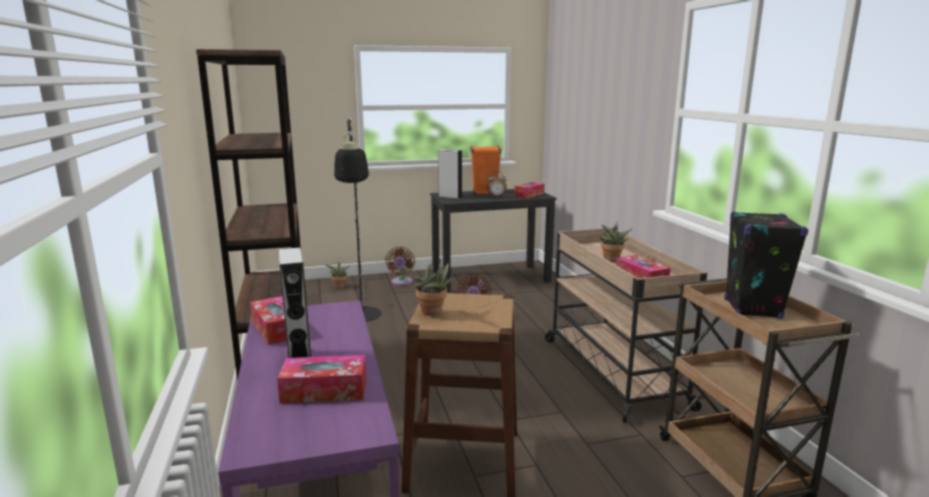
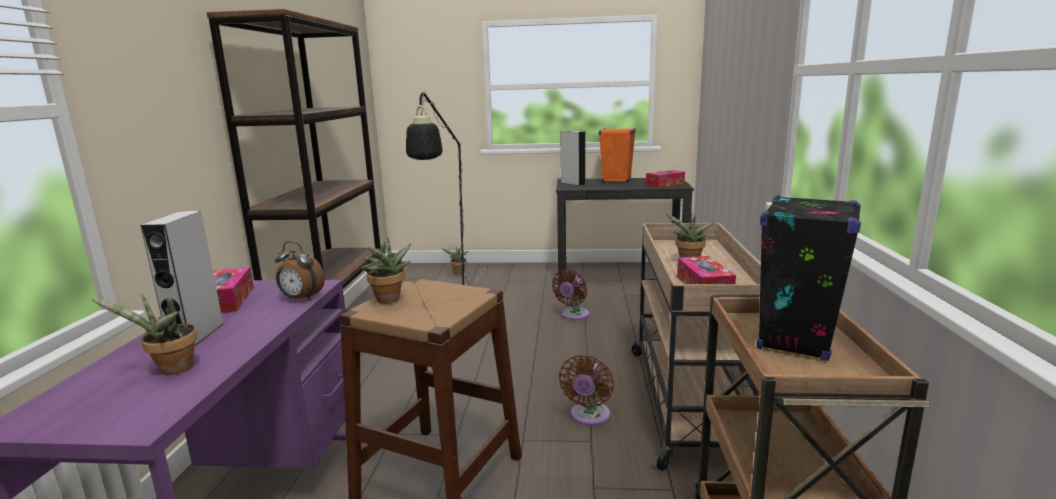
camera: 20 degrees right, 0 degrees up
(324, 390) = (171, 370): tissue box -> potted plant
(401, 282) = (522, 273): brown fan -> brown fan (589, 417)
(496, 197) = (623, 185): alarm clock -> alarm clock (301, 299)

